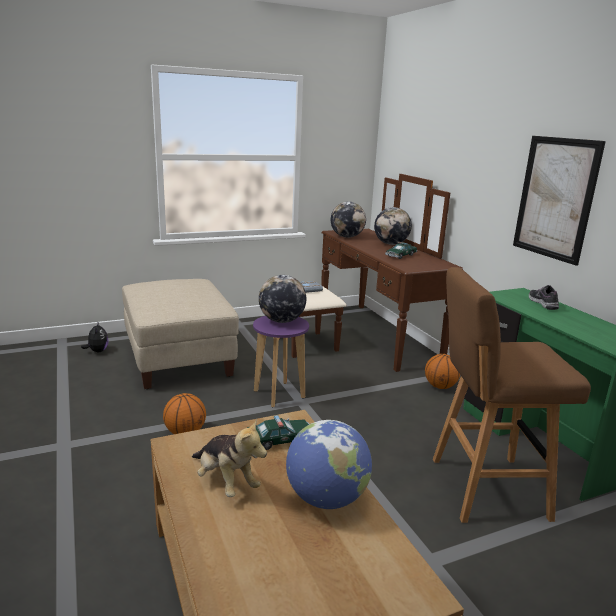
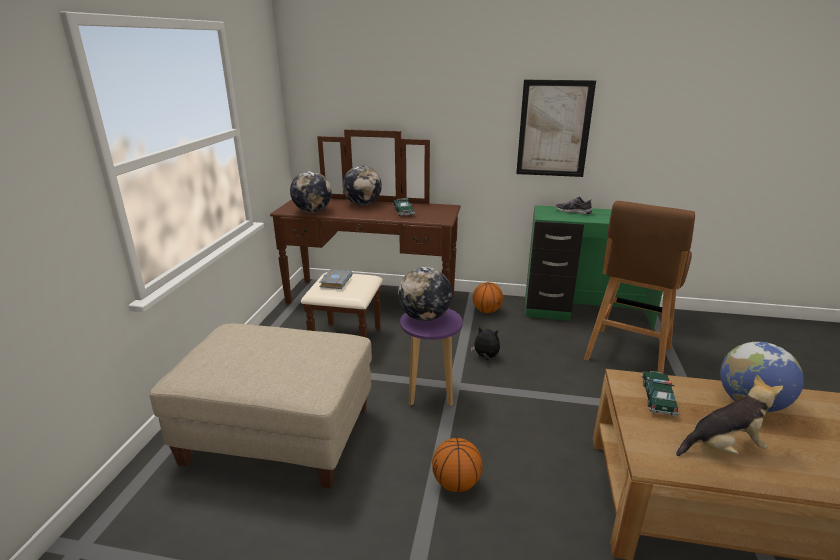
camera: 55 degrees left, 5 degrees up
(97, 351) = (160, 509): plush toy -> plush toy (485, 357)

